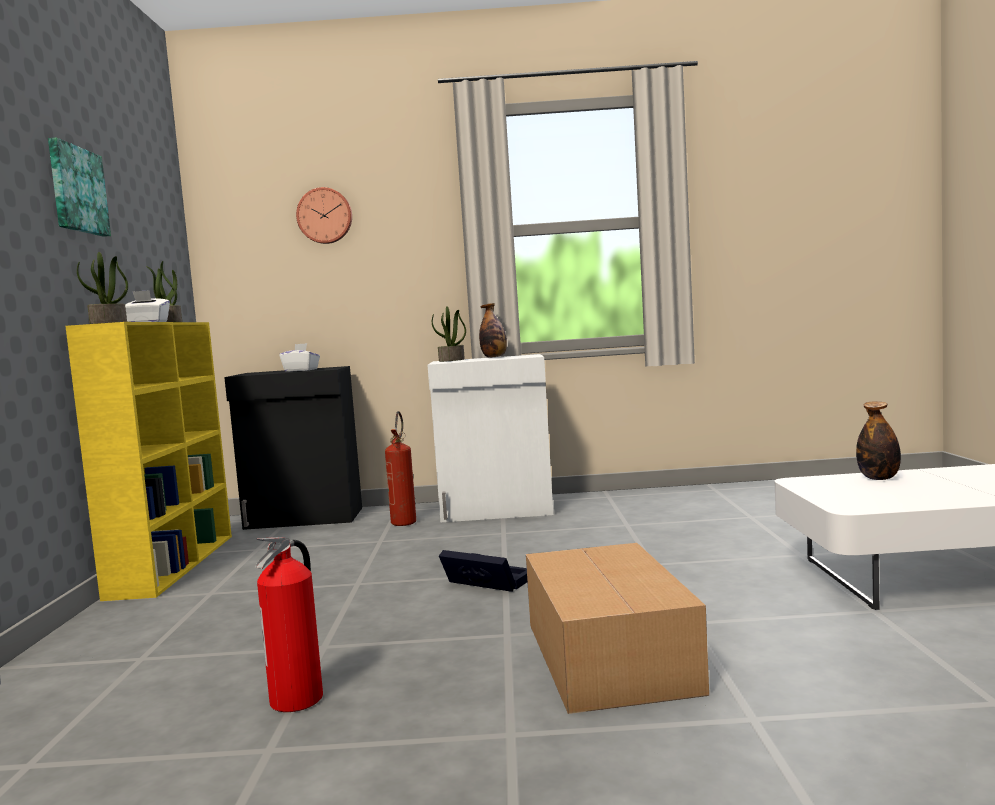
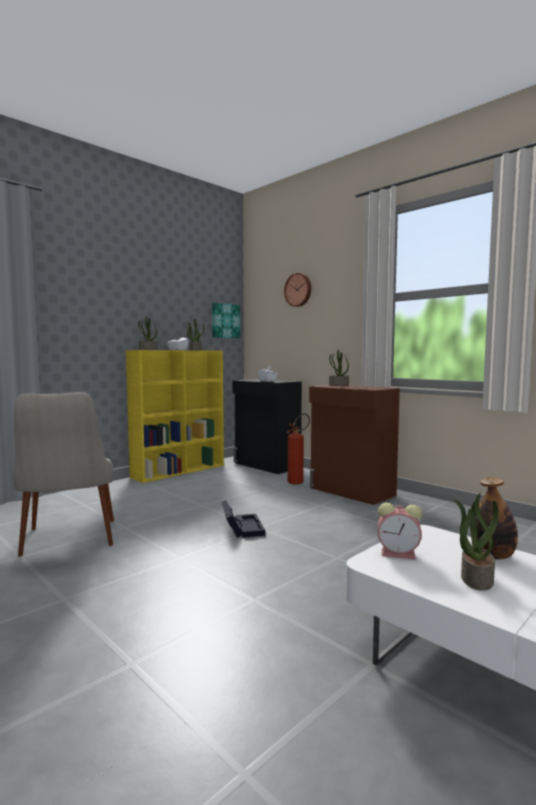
camera: 45 degrees right, 0 degrees up
(76, 190) = (147, 286): picture -> picture (225, 321)
(298, 699) = (68, 543): fire extinguisher -> beige chair
(494, 357) = (365, 386): bottle -> none
(497, 511) = (351, 492): white cabinet -> brown cabinet
(609, 655) = (180, 591): cardboard box -> none
(839, 497) = (399, 554): none -> alarm clock
(917, 491) = (476, 578): none -> potted plant

